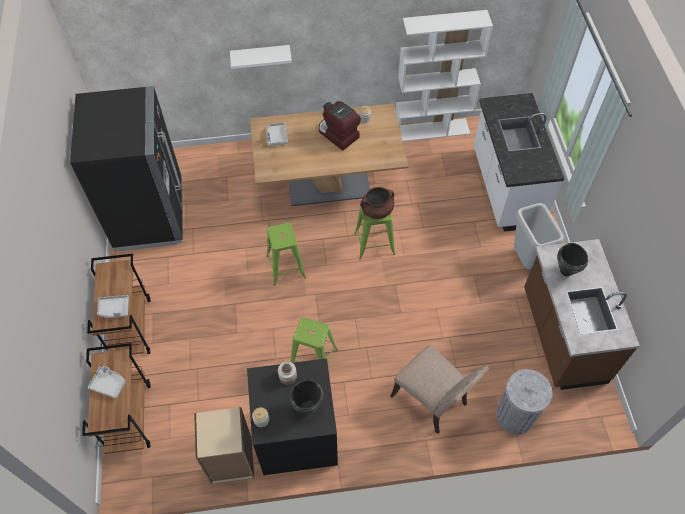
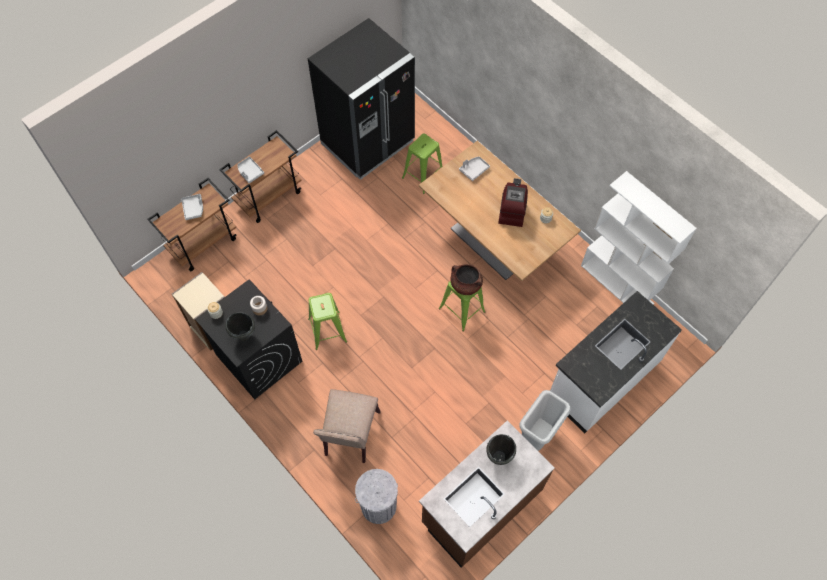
camera: 55 degrees right, 5 degrees up
(260, 56) = (516, 103): white shelf -> none
(286, 267) = (392, 261): green stool -> green stool (422, 176)

